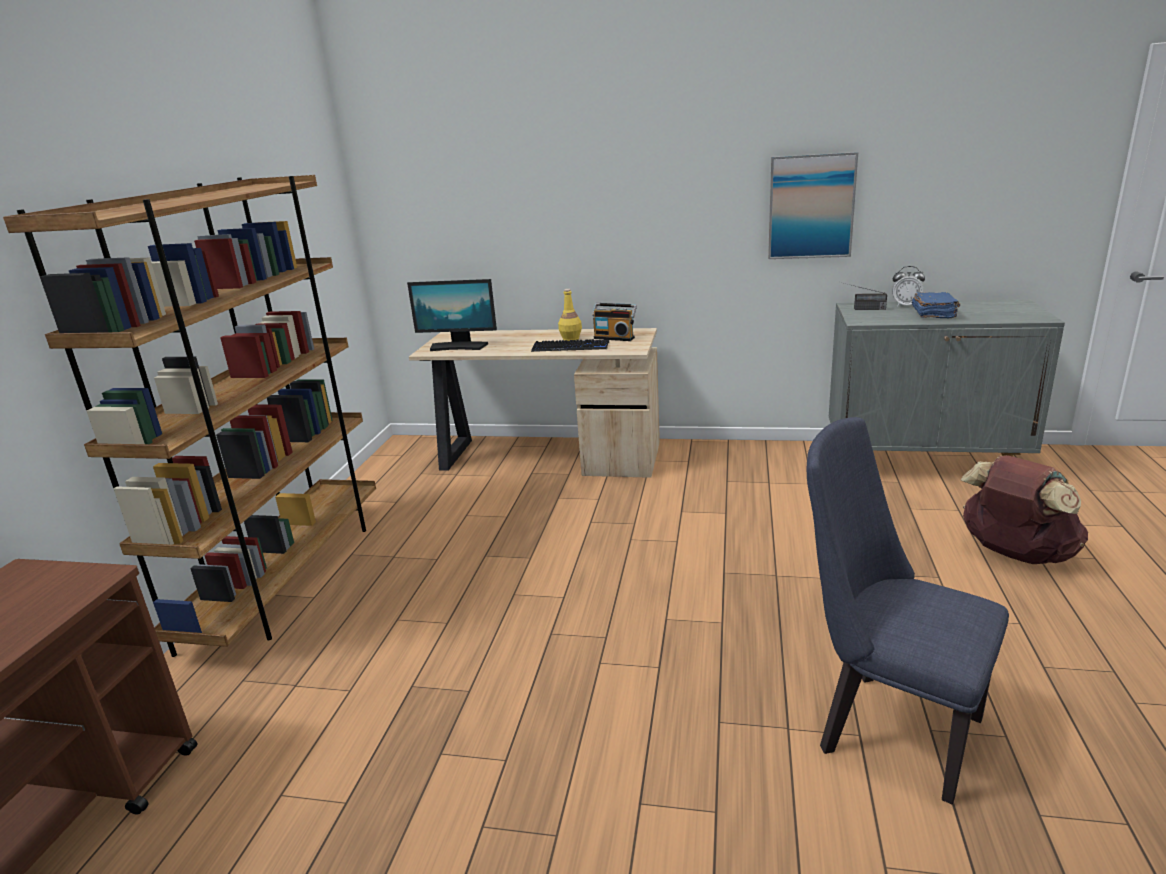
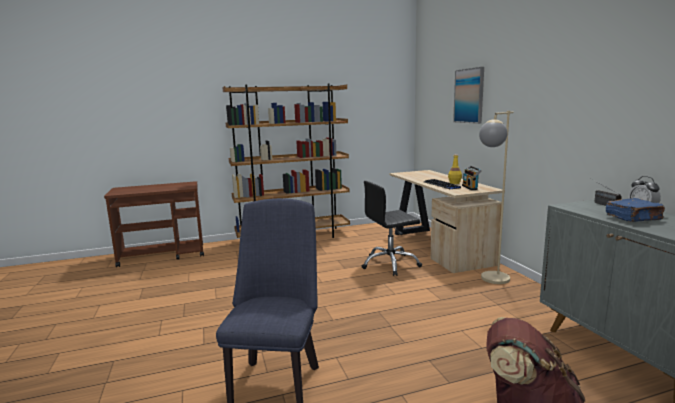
camera: 60 degrees right, 10 degrees down
(458, 346) = (412, 174): monitor -> none
(565, 512) = (390, 264): none -> black office chair
(702, 463) = (491, 281): none -> beige floor lamp
(811, 206) = (598, 120): picture -> picture (469, 96)

